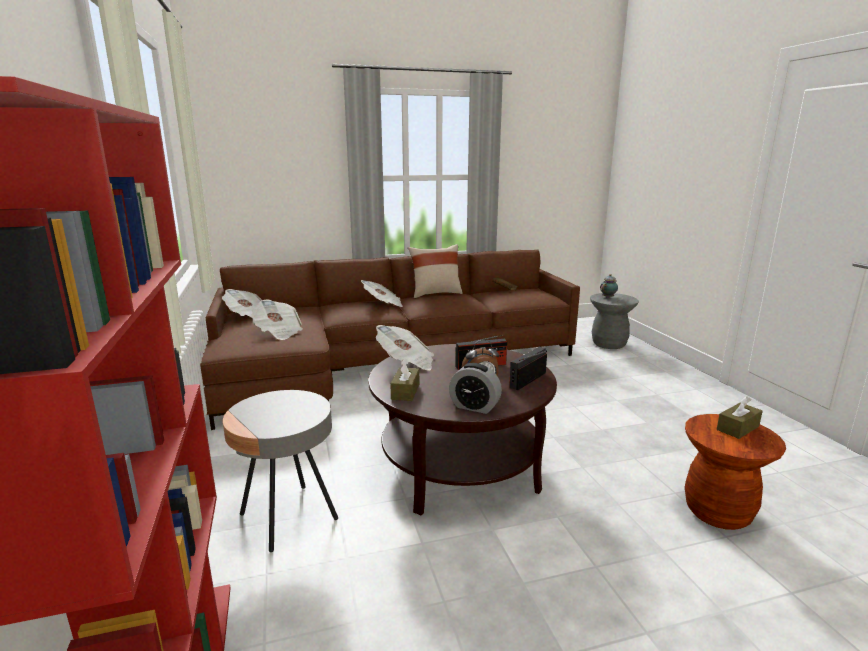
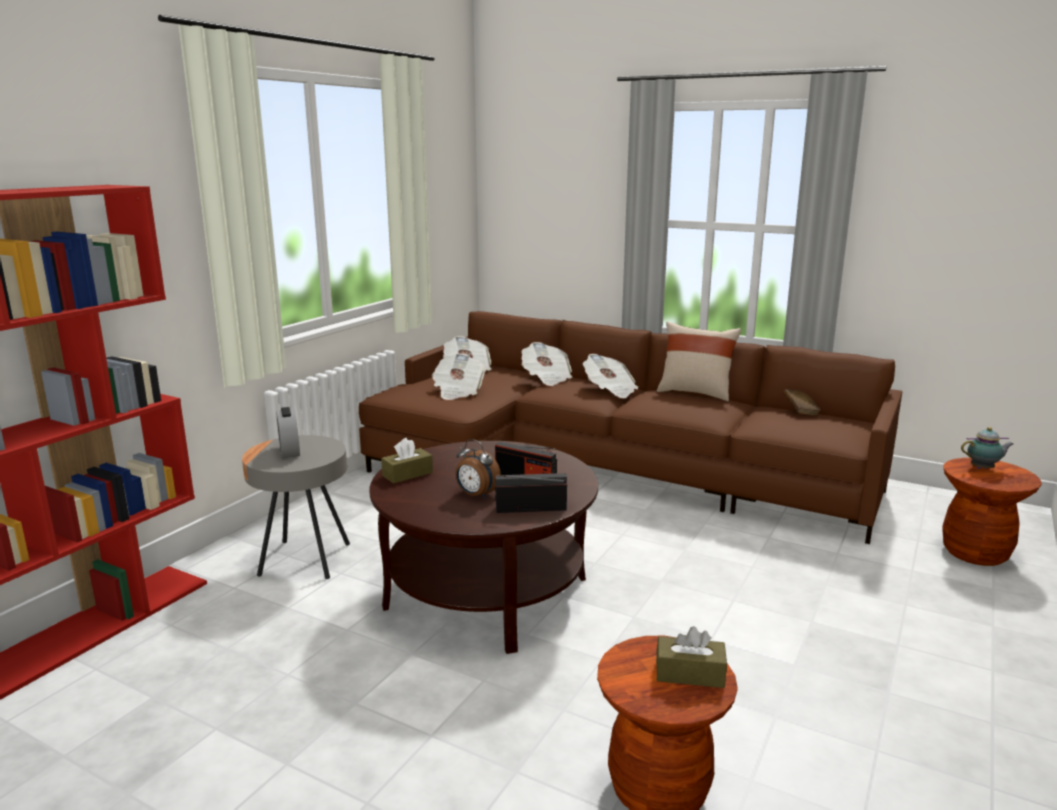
camera: 45 degrees right, 0 degrees up
(406, 362) = (470, 451): newspaper -> newspaper (546, 378)
(474, 407) = (424, 509): alarm clock -> alarm clock (289, 451)
(609, 344) = (975, 553): grey stool -> brown stool

